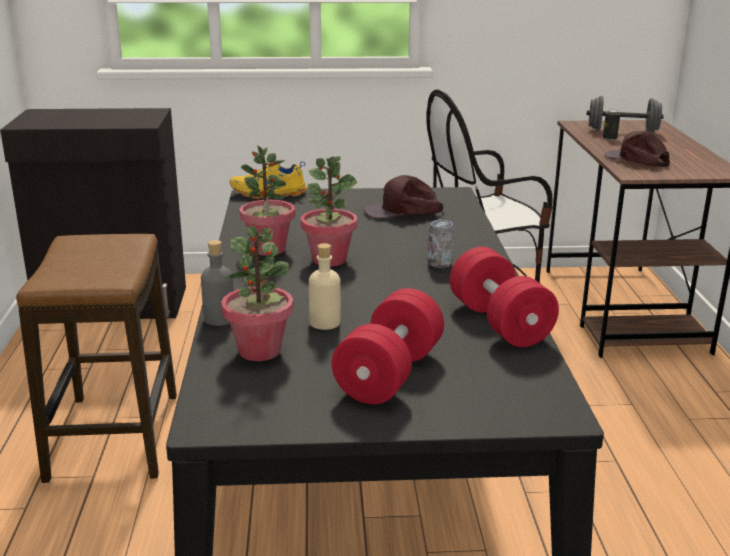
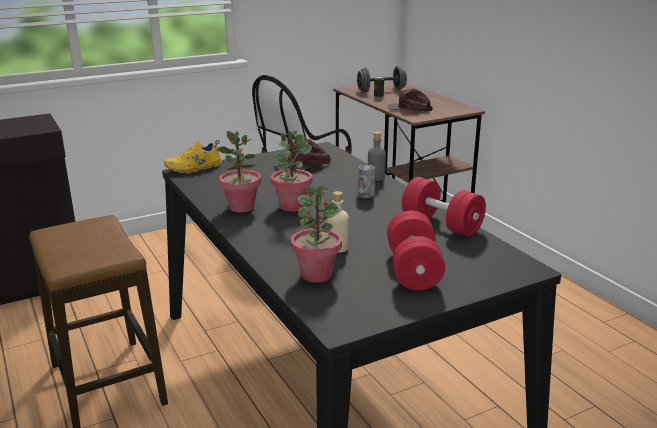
camera: 25 degrees left, 0 degrees up
(219, 319) = (264, 261): grey bottle -> grey bottle (376, 177)

